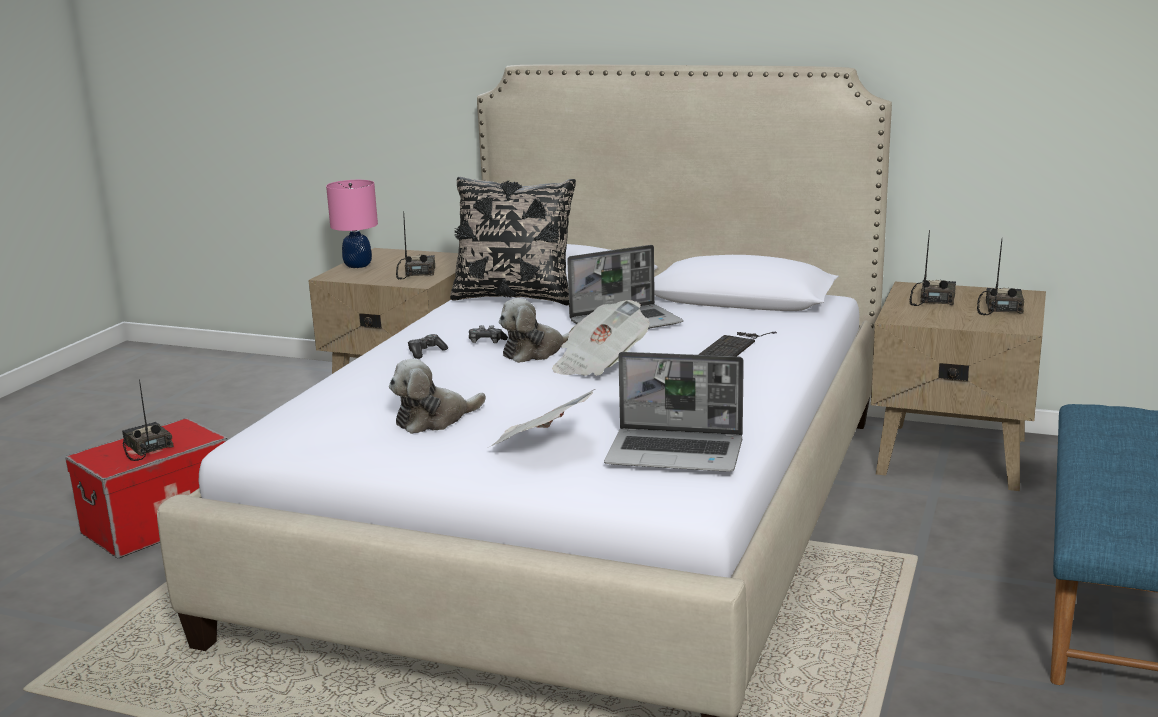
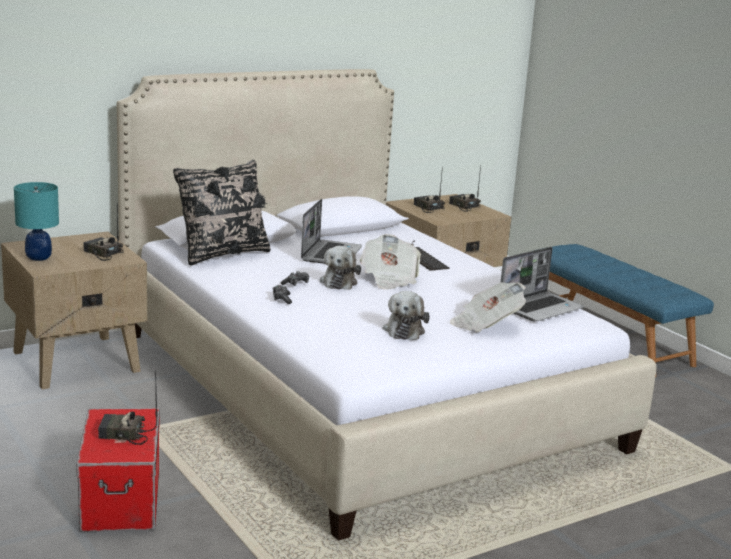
camera: 55 degrees left, 0 degrees up
(356, 266) = (38, 259): pink table lamp -> turquoise table lamp

